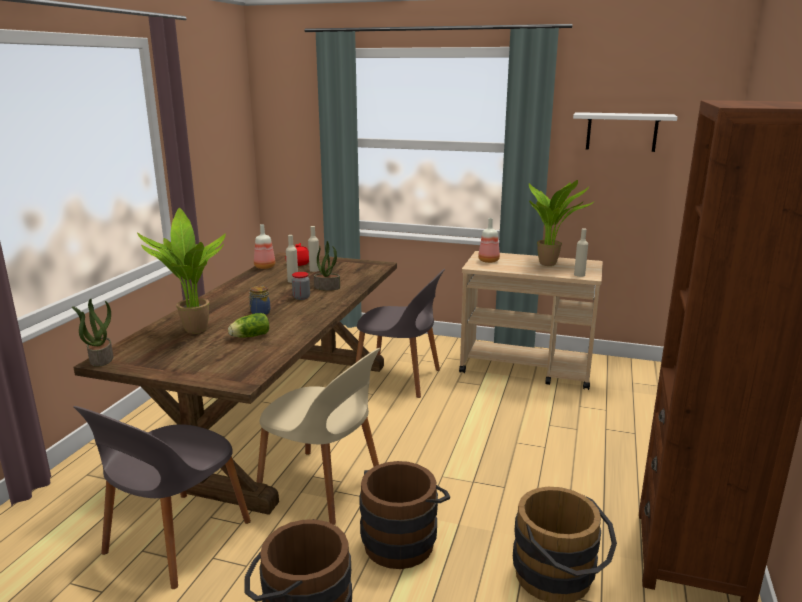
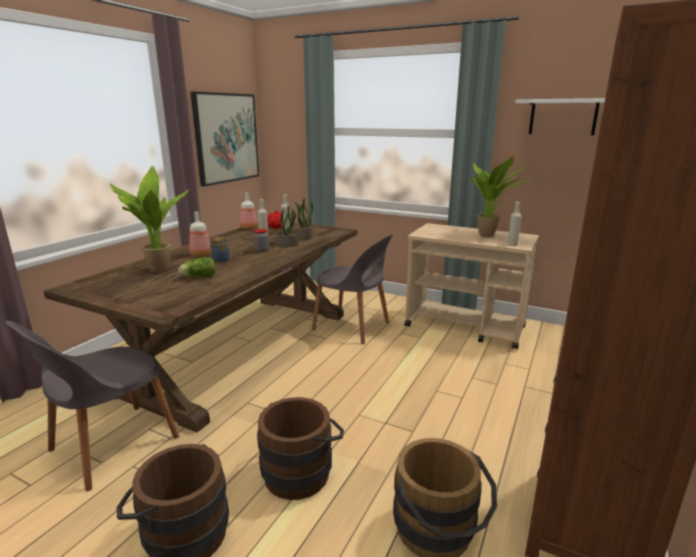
camera: 10 degrees right, 0 degrees up
(101, 359) = (68, 286): potted plant -> potted plant (305, 236)
(221, 154) = (226, 138): none -> picture
(323, 487) = (252, 413): beige chair -> none
(489, 261) = (435, 230): bottle -> bottle (202, 255)

